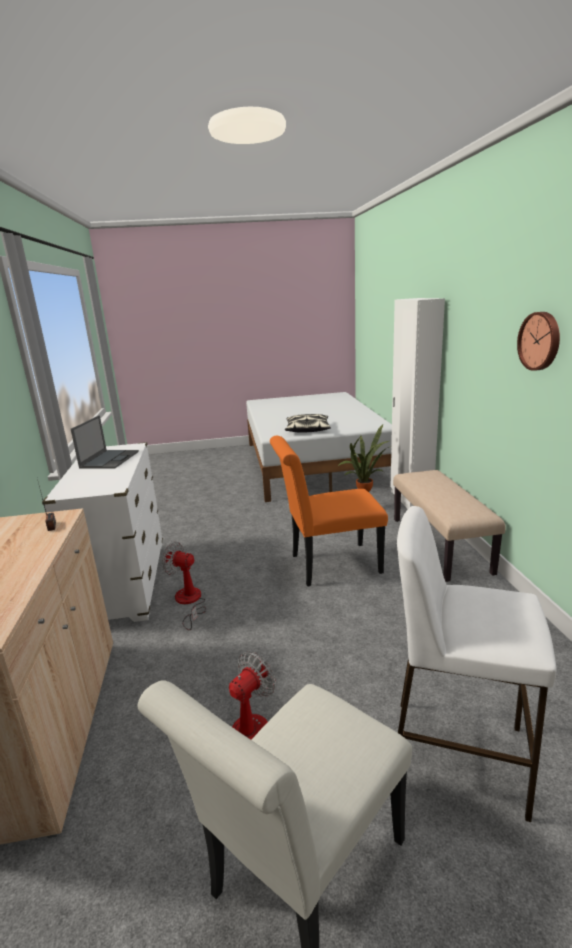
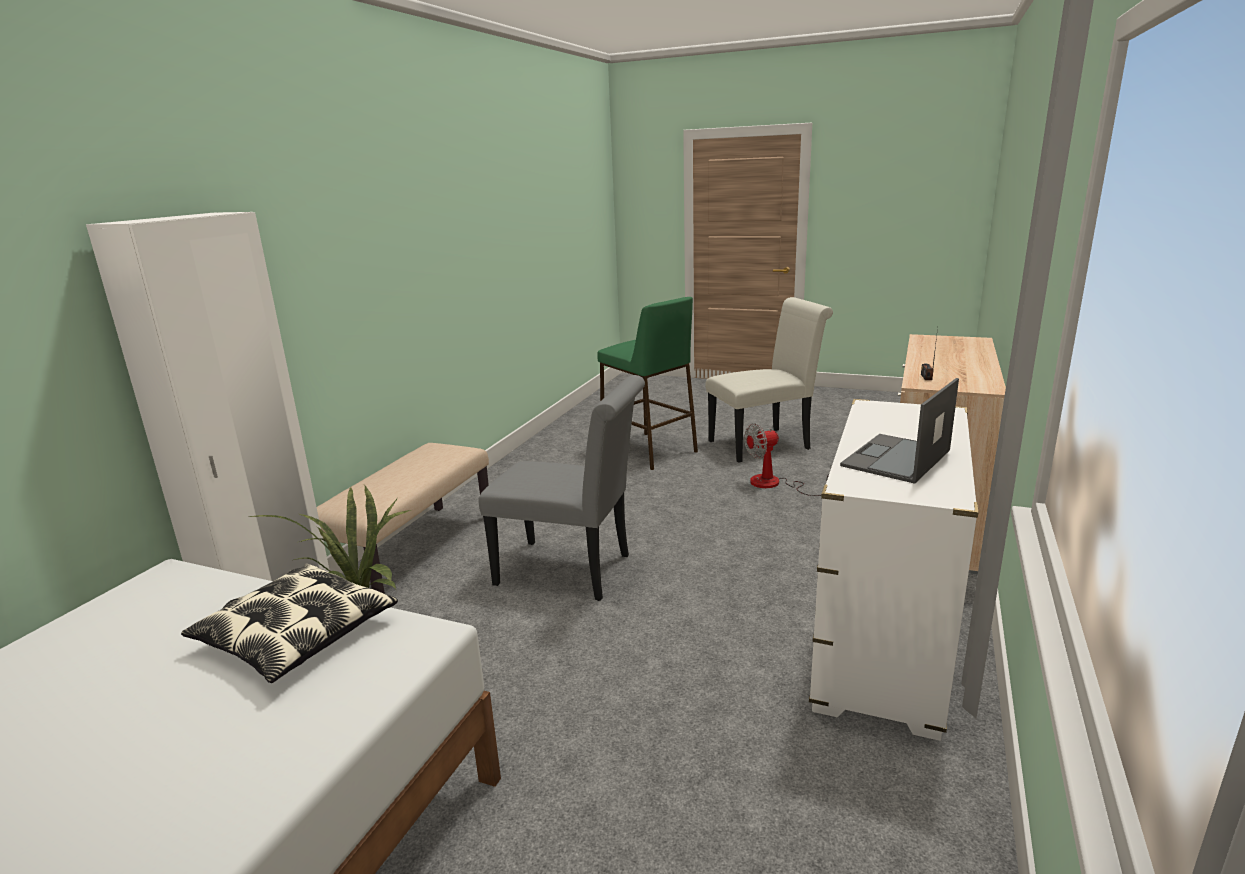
camera: 150 degrees left, 0 degrees up
(189, 602) = (784, 581): fan -> none
(329, 565) = (572, 571): orange chair -> grey chair
(456, 754) = (649, 451): white stool -> green stool
(540, 341) = (406, 237): wall clock -> none

